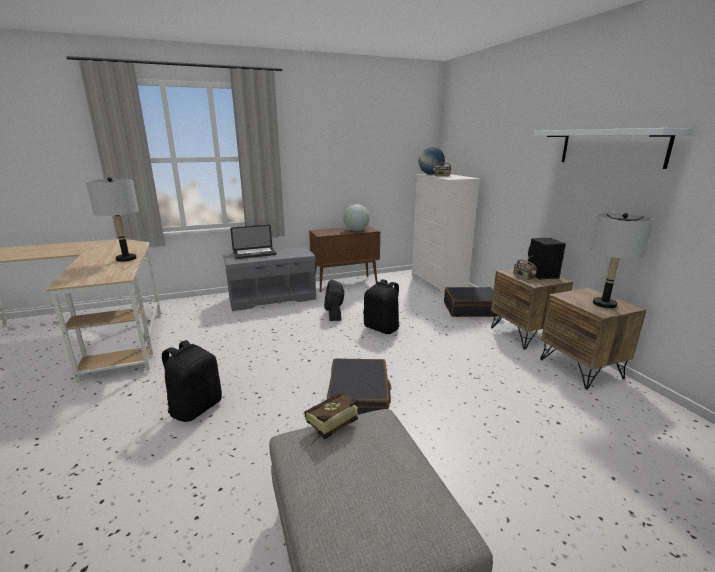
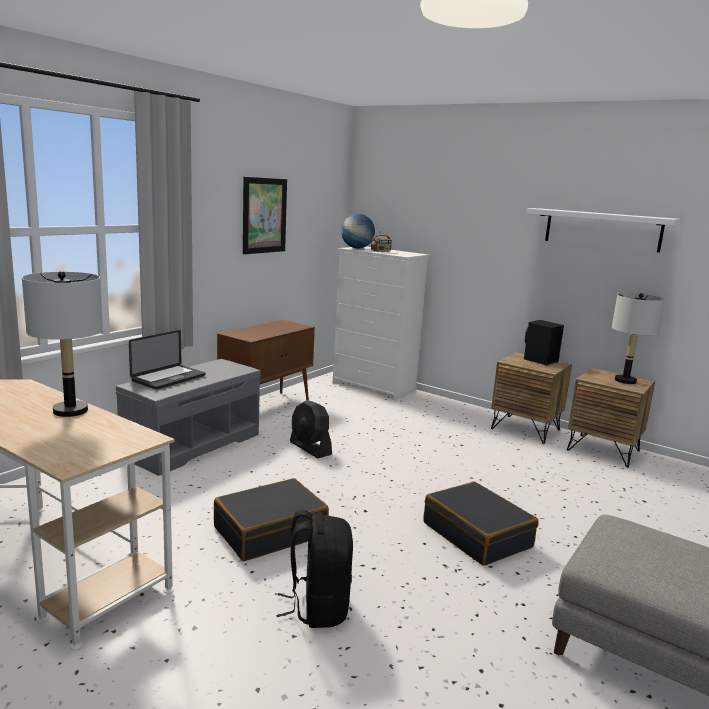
camera: 35 degrees left, 5 degrees down
(327, 427) = (602, 542): book -> none
(351, 150) = (264, 215): none -> picture
(356, 230) = (284, 328): globe -> none
(382, 328) = (390, 453): black backpack -> none
(471, 309) = (447, 412): black suitcase -> black suitcase (270, 531)
(523, 277) = (531, 365): radio -> none

